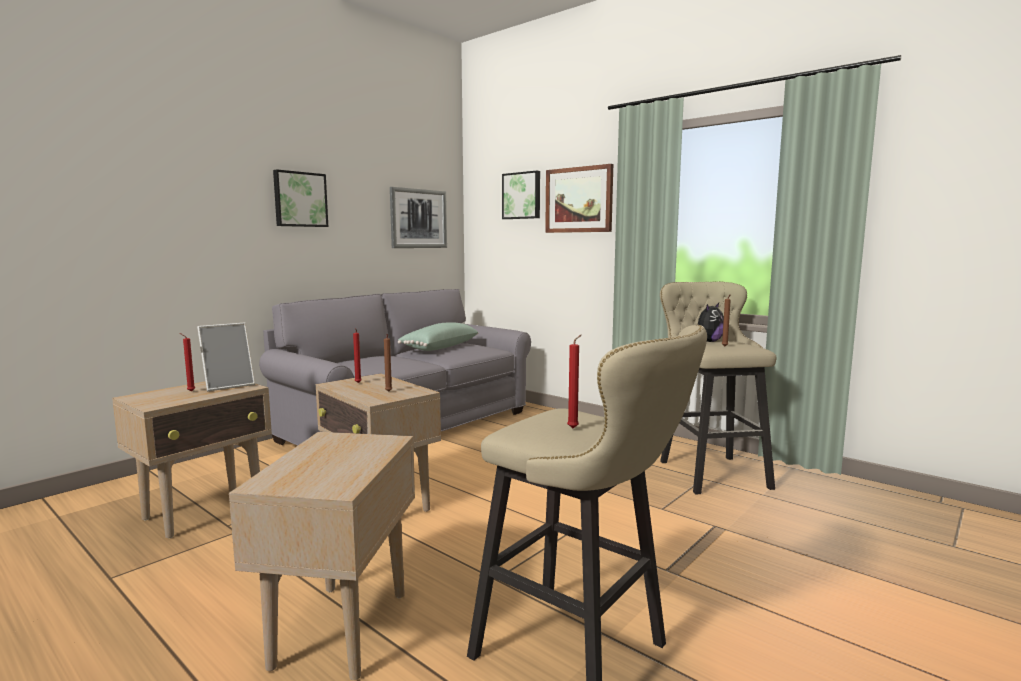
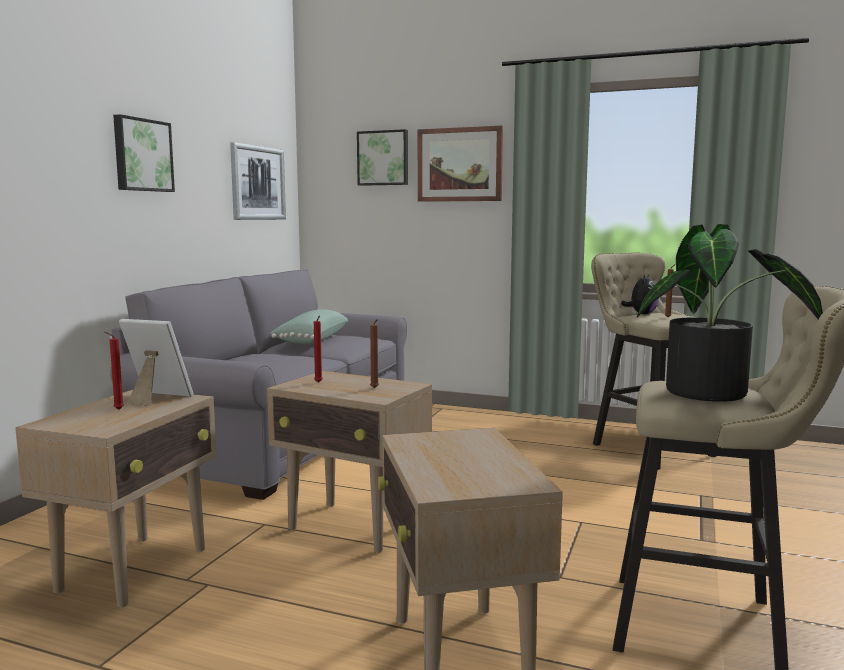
camera: 20 degrees left, 0 degrees up
(229, 385) = (155, 398): picture frame -> picture frame turned 105 degrees counterclockwise
(574, 428) = (715, 394): red candle -> potted plant

